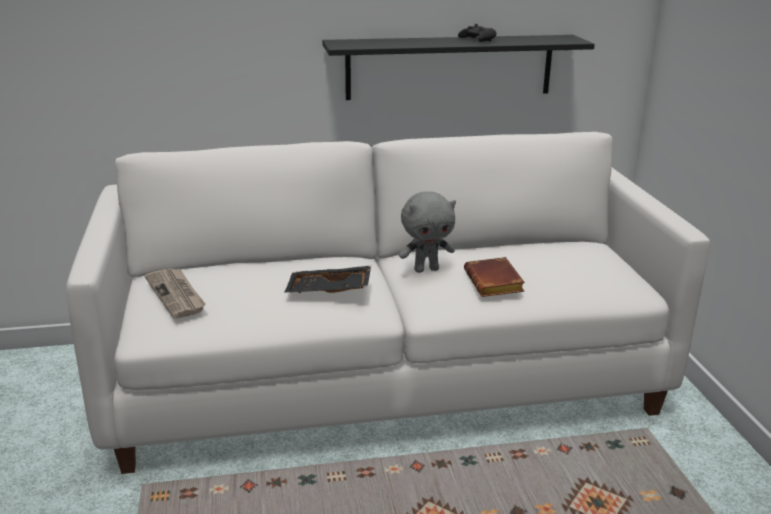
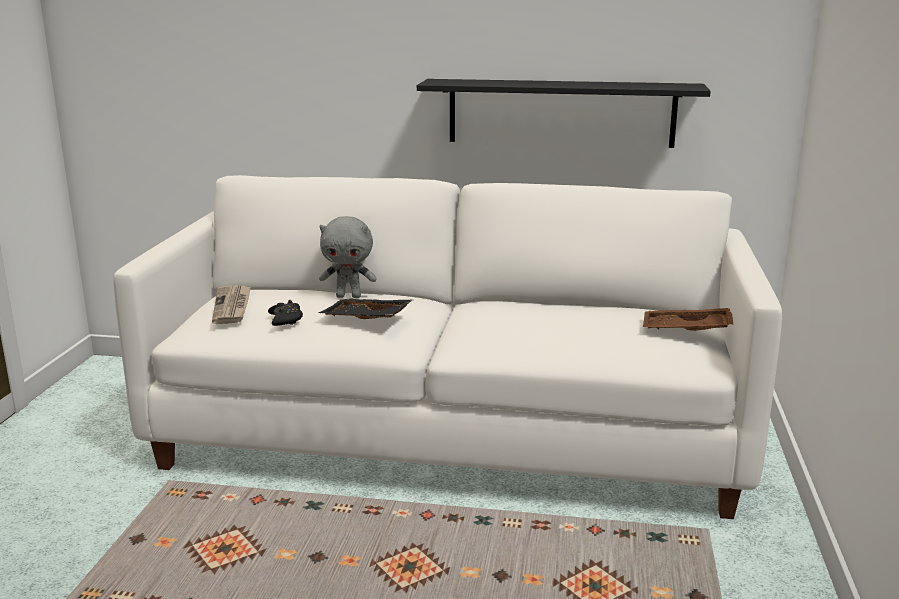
camera: 20 degrees right, 5 degrees down
(426, 269) = (483, 315): grey plush toy -> grey plush toy (349, 296)
(478, 39) = (584, 83): black game controller -> black game controller (285, 319)
(495, 283) = (541, 334): brown book -> none
(606, 261) = (686, 330): none -> brown tray

